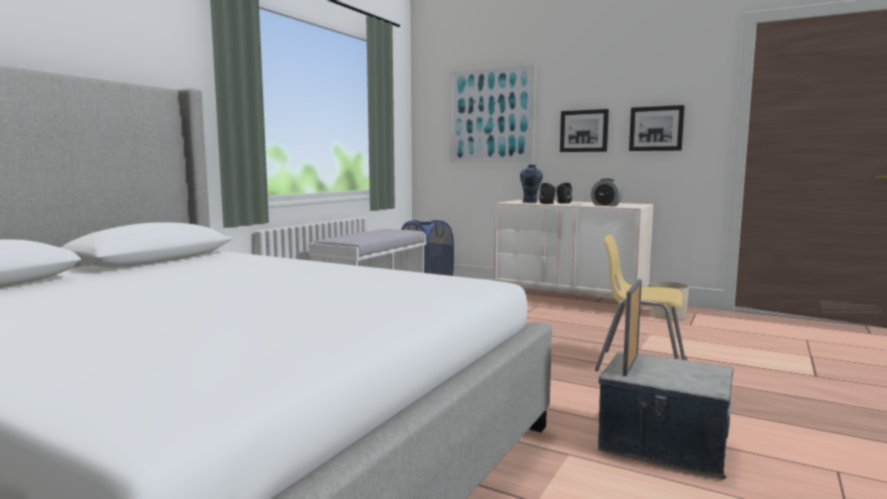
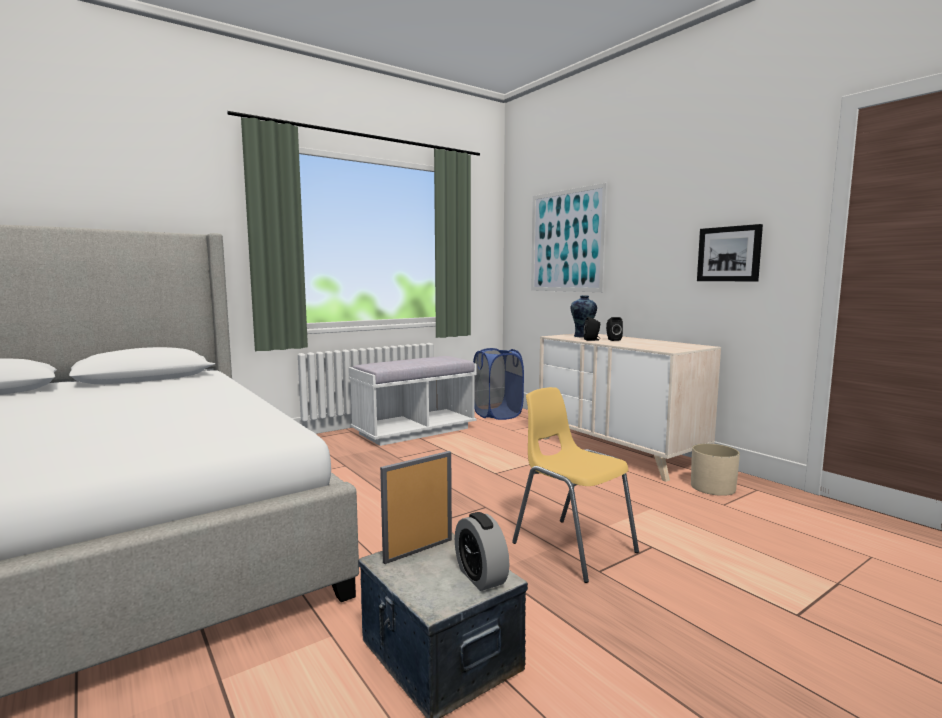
camera: 25 degrees right, 0 degrees up
(584, 131) = (652, 257): picture -> none
(605, 205) = (647, 346): alarm clock -> alarm clock (480, 577)

